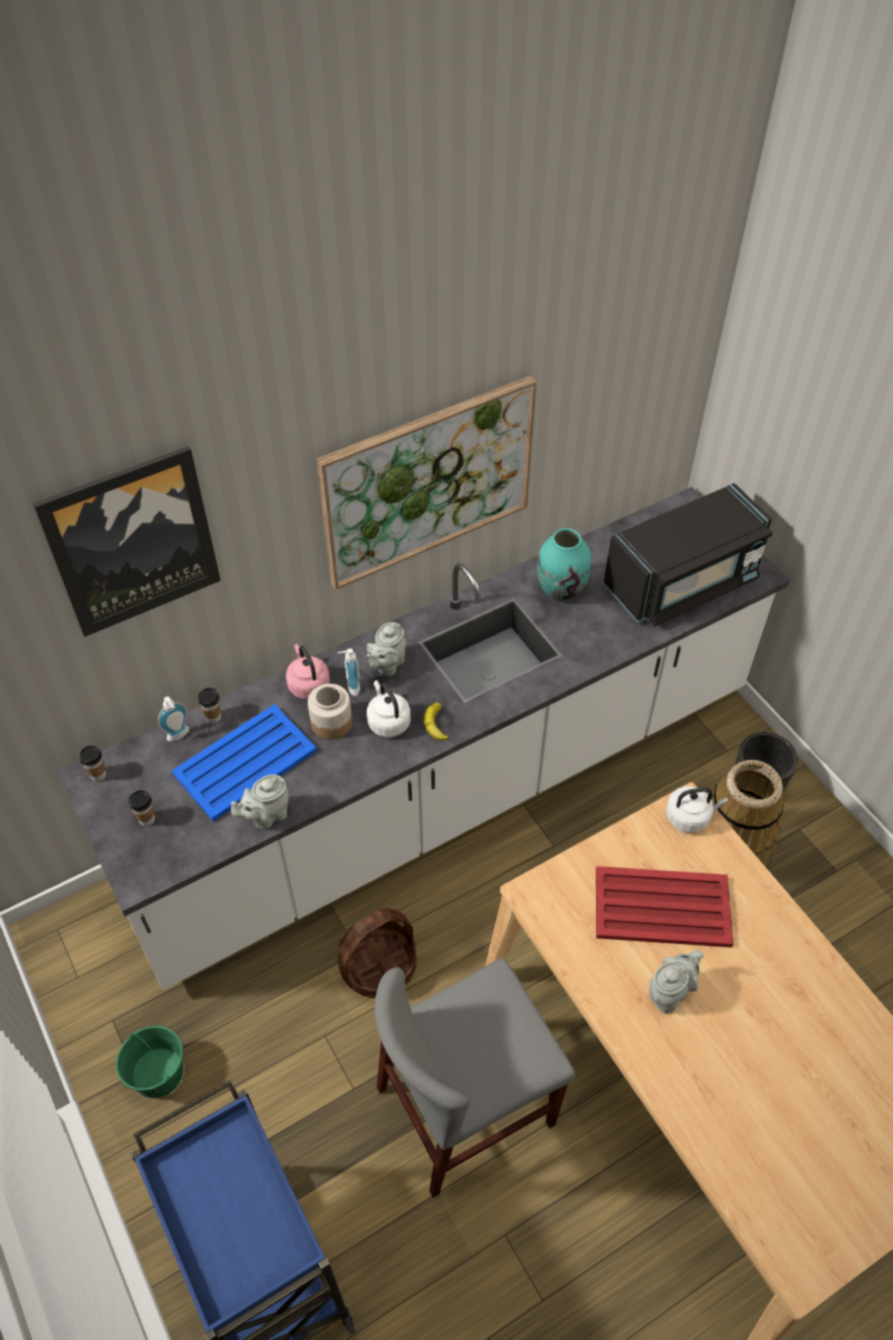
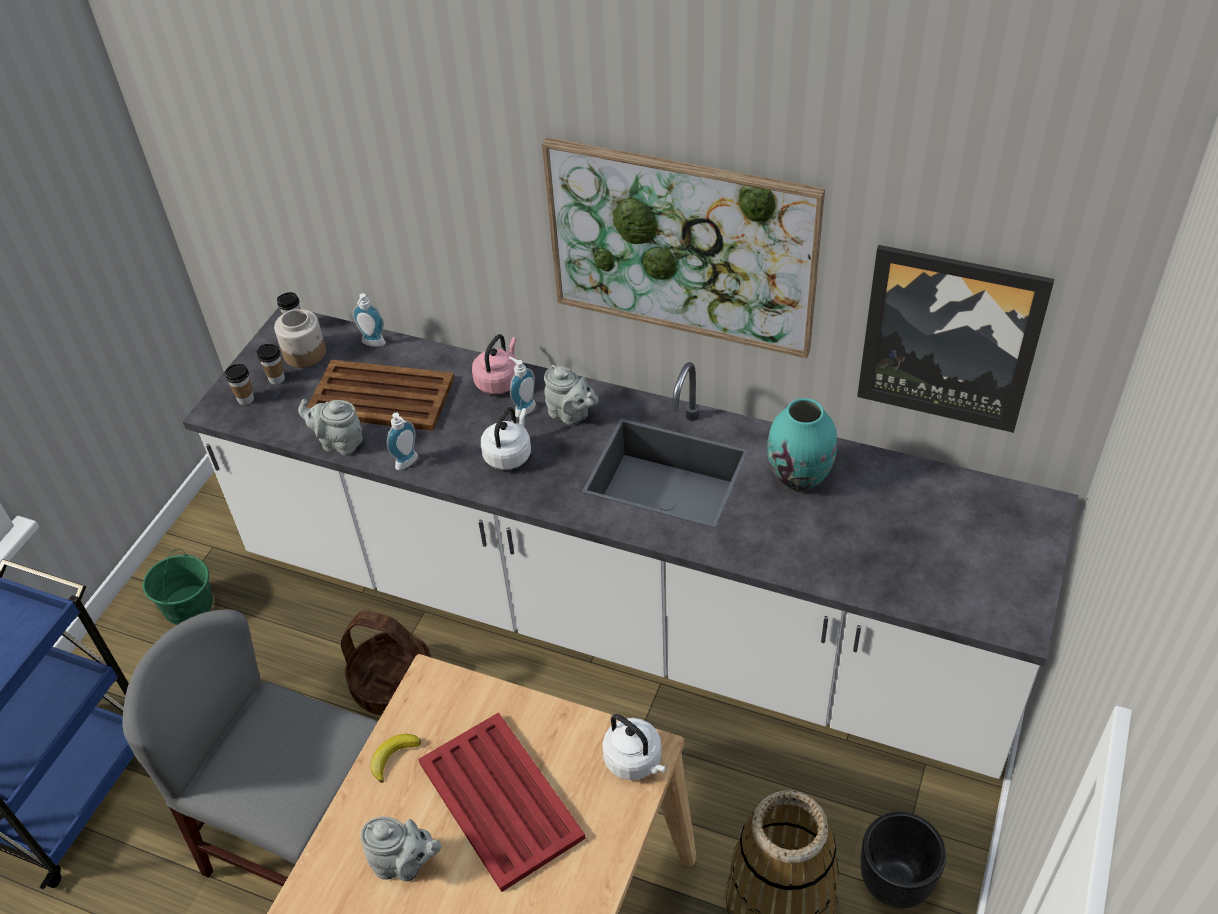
camera: 55 degrees right, 5 degrees down
(132, 541) = (357, 114): picture -> picture (949, 338)
(213, 717) = (409, 350): cup -> cup (245, 399)
(246, 762) = (382, 397): blue tray -> brown tray
(331, 722) = (472, 420): jar -> jar (305, 353)
(335, 784) = (409, 463): none -> soap dispenser
(386, 665) = (571, 415): grey teapot -> grey teapot turned 135 degrees counterclockwise
(435, 724) = (537, 487): banana -> banana (393, 757)
(682, 582) = (925, 566): black microwave -> none

